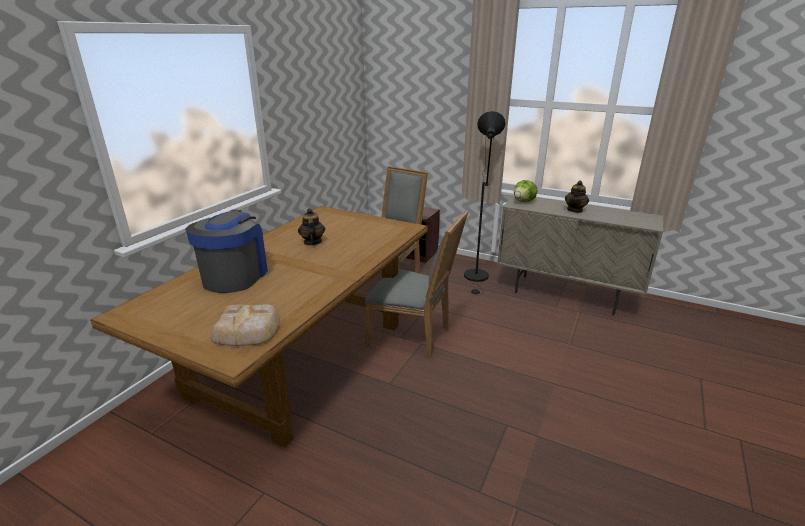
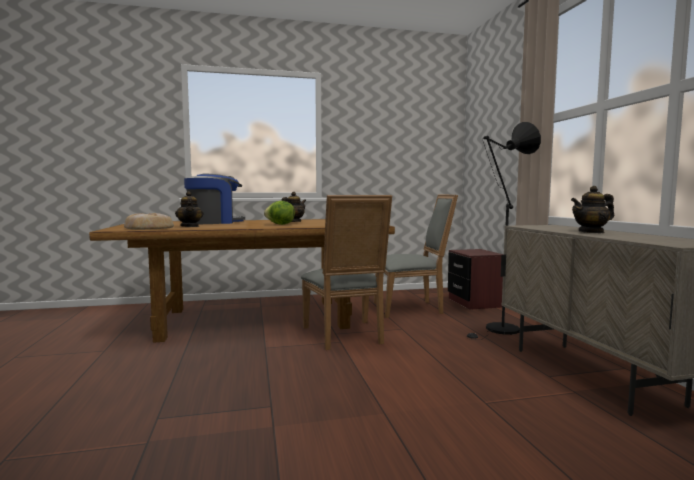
camera: 50 degrees right, 20 degrees down
(273, 302) = (190, 226): none -> teapot
(524, 201) = (544, 226): lettuce -> lettuce (280, 224)

